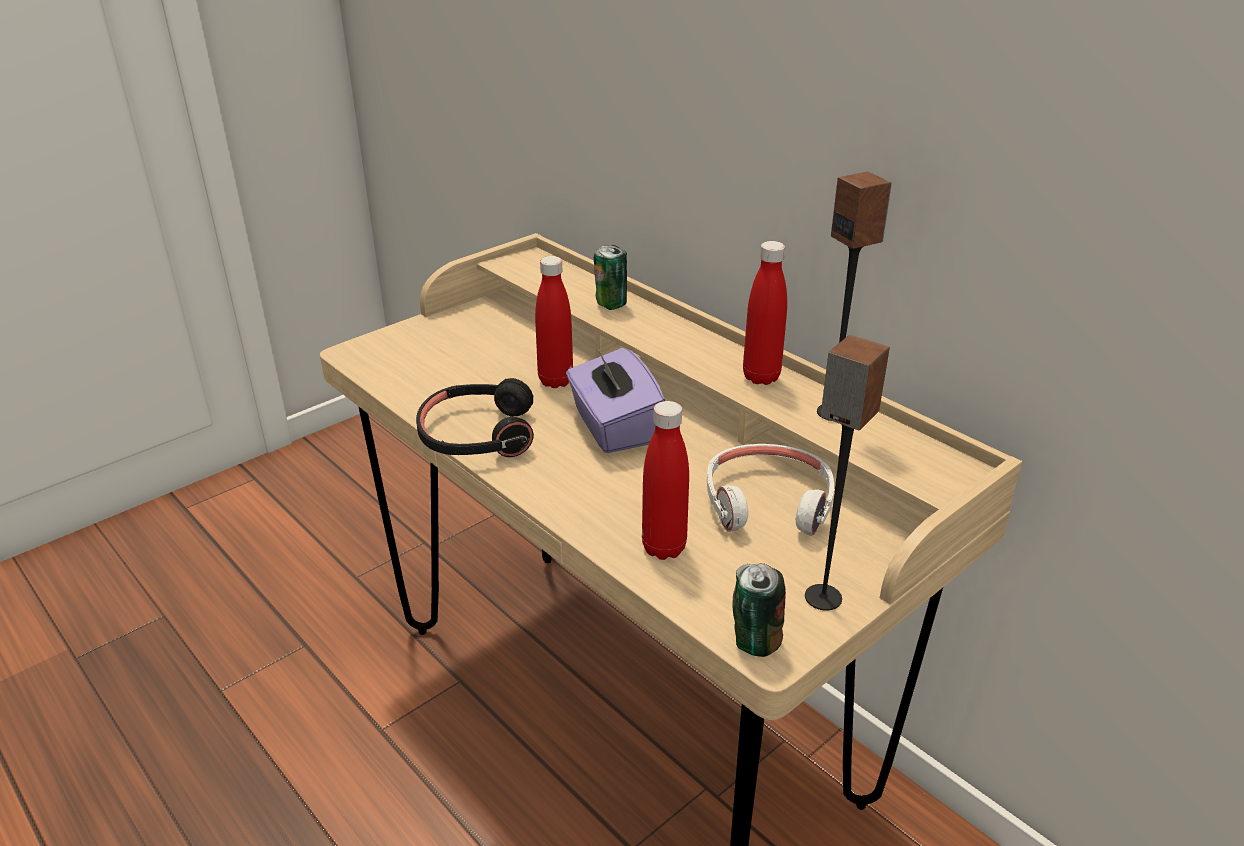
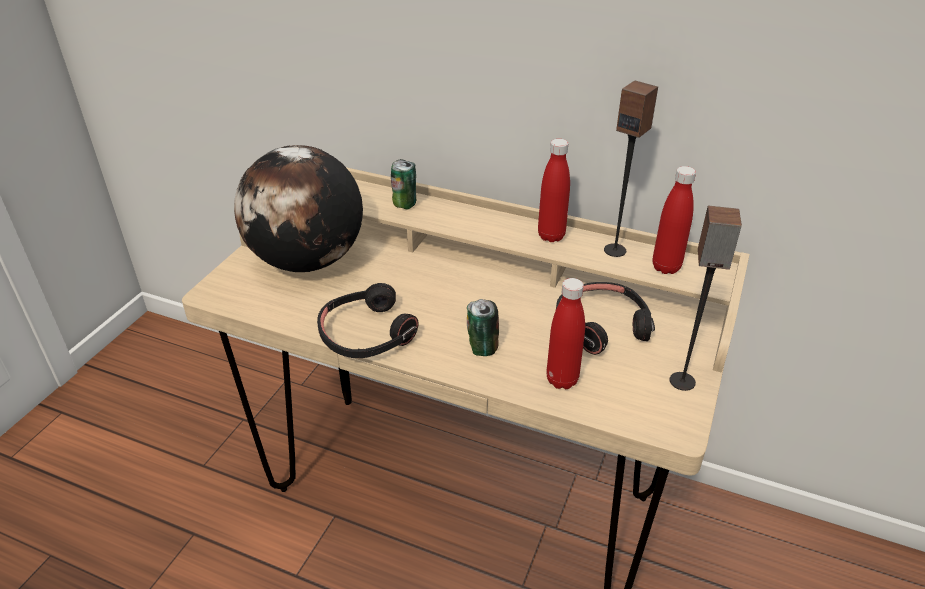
camera: 25 degrees left, 5 degrees up
(475, 346) = (308, 261): none -> globe
(555, 381) = (391, 274): red bottle -> red bottle (666, 267)
(613, 427) = (460, 300): purple tissue box -> none
(754, 642) = (665, 427): can -> can (482, 348)
(768, 502) = (601, 325): white headphones -> black headphones

